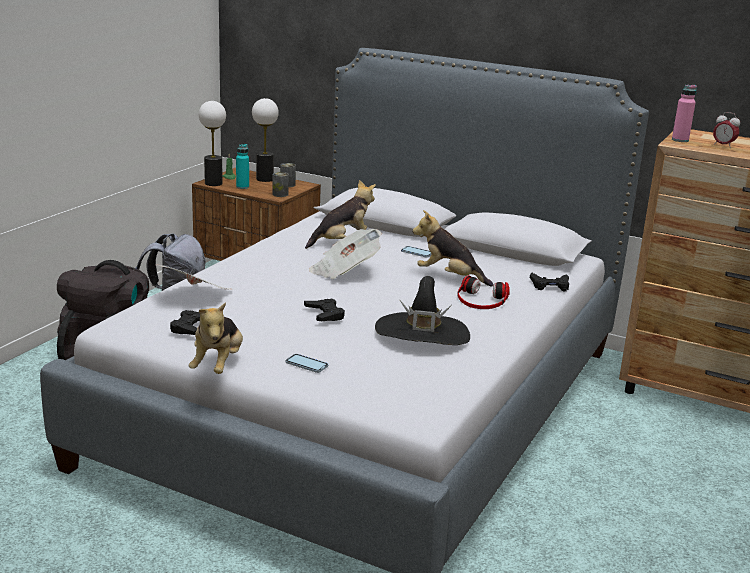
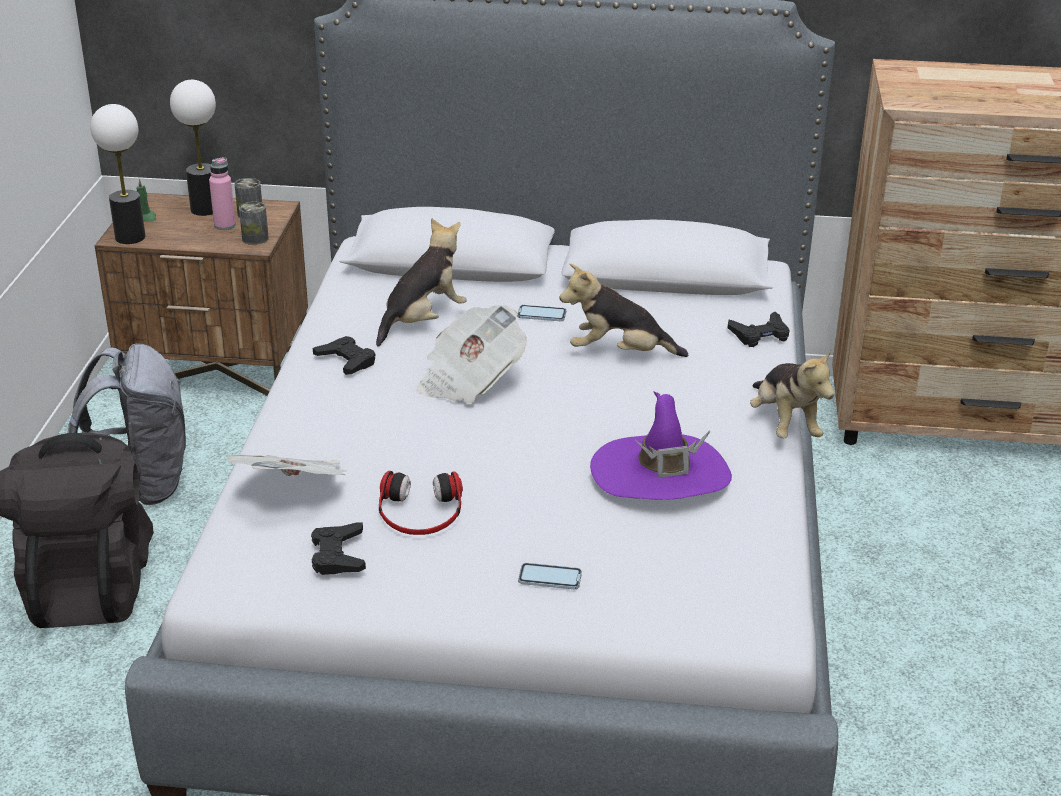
camera: 20 degrees left, 10 degrees up
(218, 365) = (430, 616): plush toy -> plush toy (784, 424)
(242, 187) = (183, 235): turquoise bottle -> none
(325, 314) = (505, 474): black game controller -> black game controller (346, 361)
(422, 334) = (660, 475): black hat -> purple hat
(481, 300) = (691, 387): headphones -> headphones (420, 511)
(680, 140) = (902, 90): pink bottle -> pink bottle (225, 225)
(723, 146) = (962, 91): alarm clock -> none

